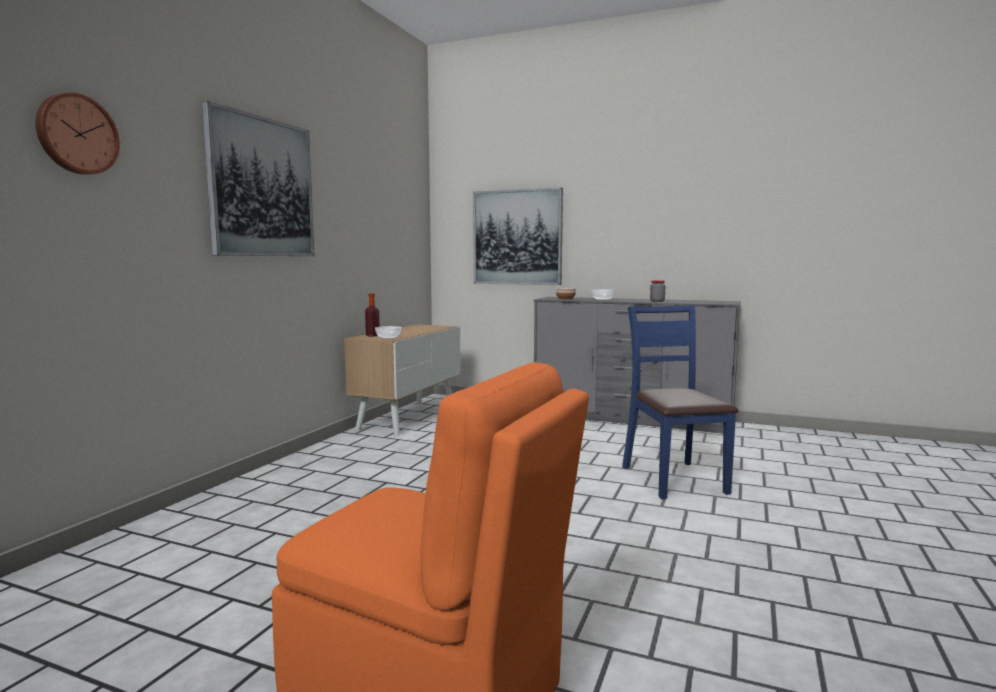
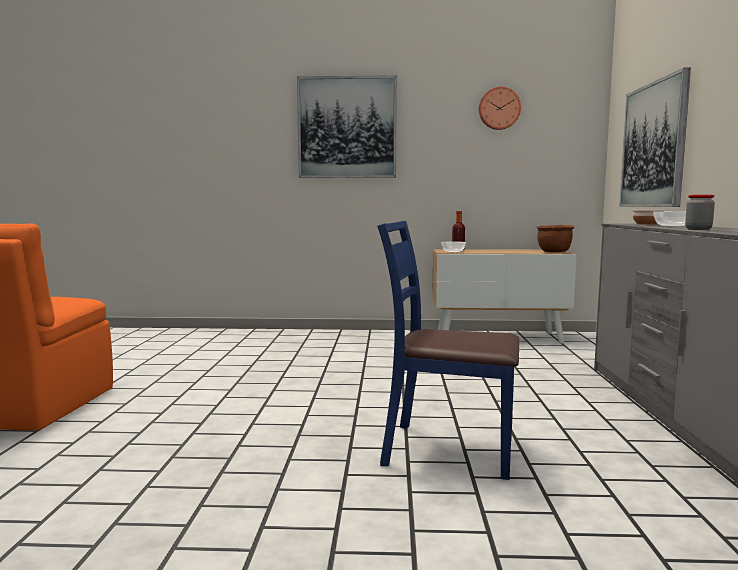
camera: 70 degrees right, 0 degrees up
(76, 134) = (216, 115): wall clock -> wall clock (499, 108)
(438, 326) = (554, 252): none -> brown cooking pot
(674, 479) = (446, 450): blue chair -> blue chair turned 135 degrees counterclockwise

